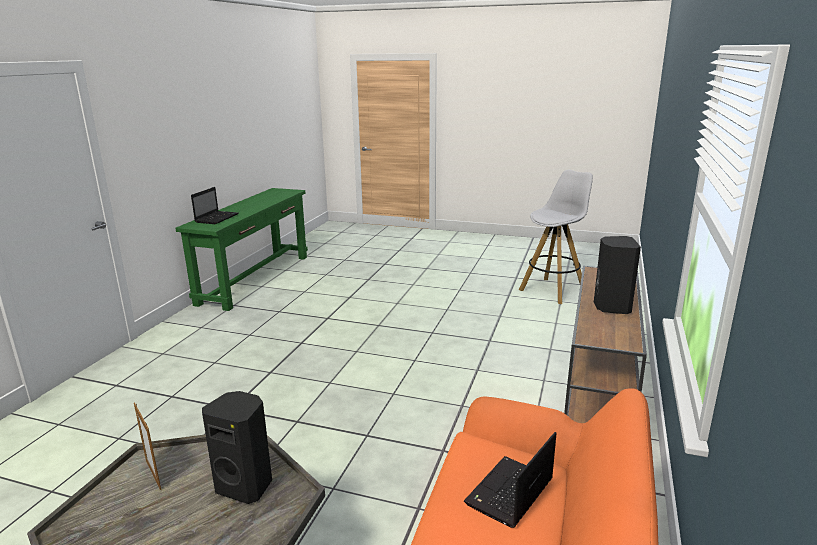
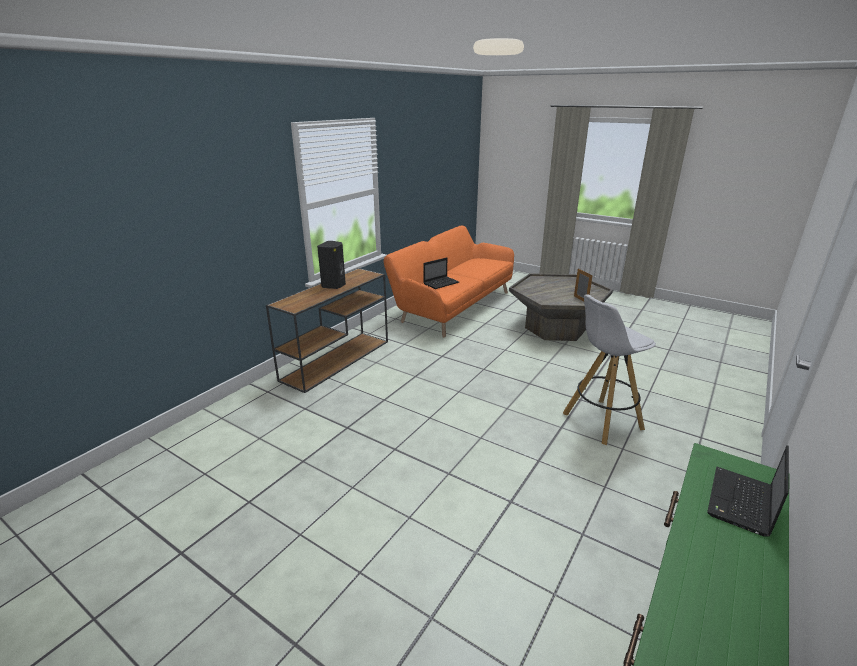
camera: 165 degrees left, 5 degrees up
(246, 486) = (540, 293): black speaker -> none
(553, 290) = (180, 499): white stool -> white stool (601, 422)

